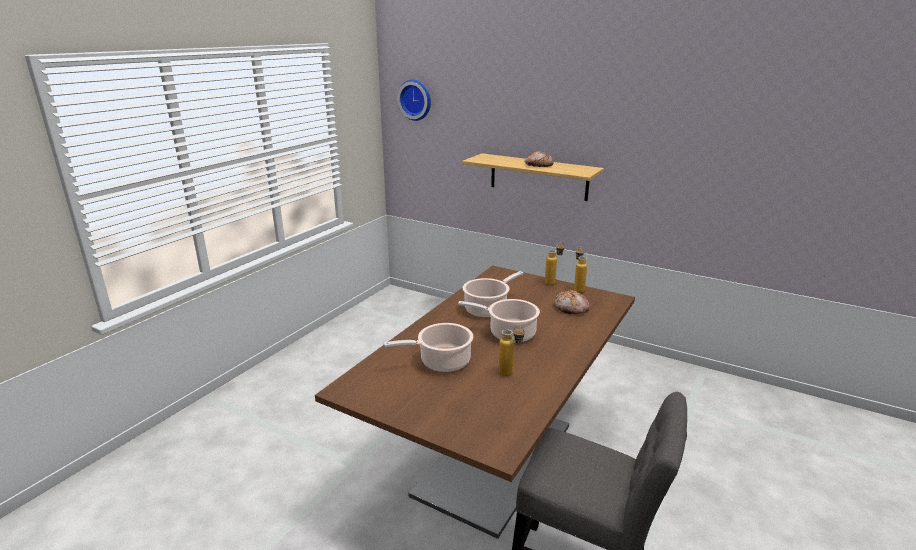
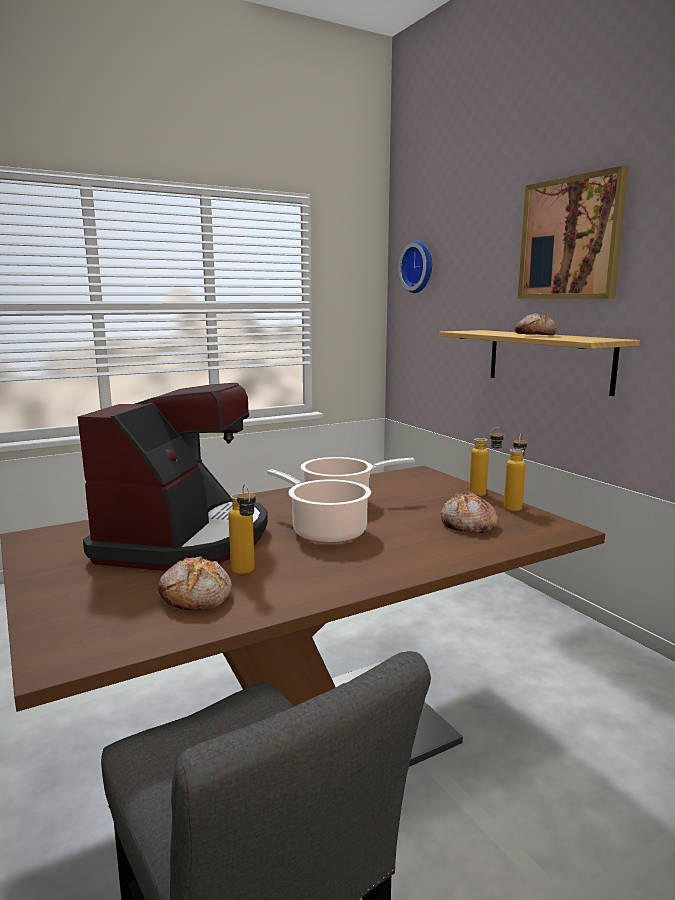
camera: 30 degrees right, 10 degrees down
(441, 362) = (185, 539): cooking pot -> coffee machine
(508, 395) = (197, 596): none -> bread
(552, 99) = (570, 239): none -> picture

